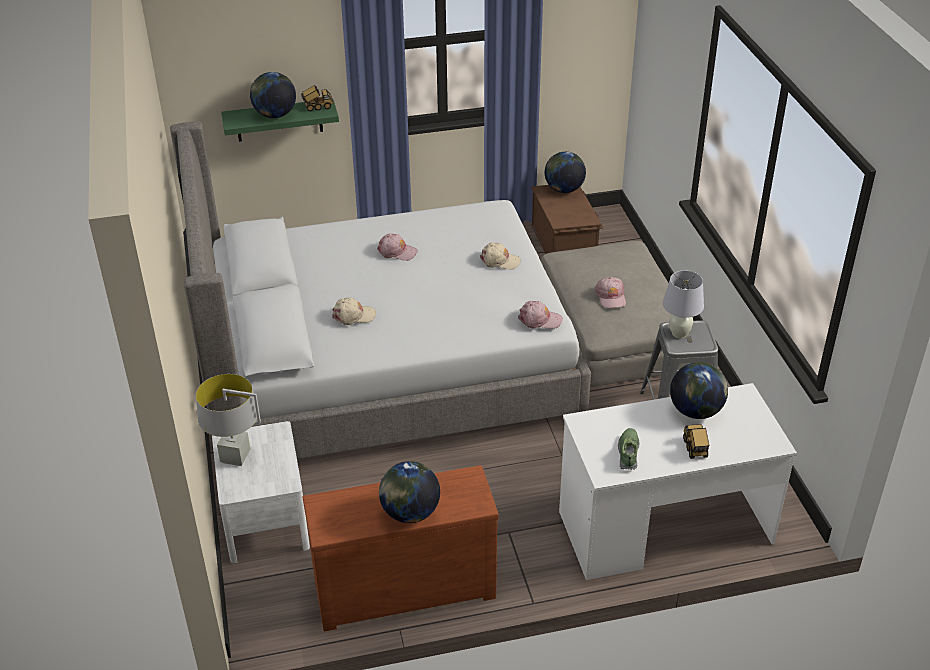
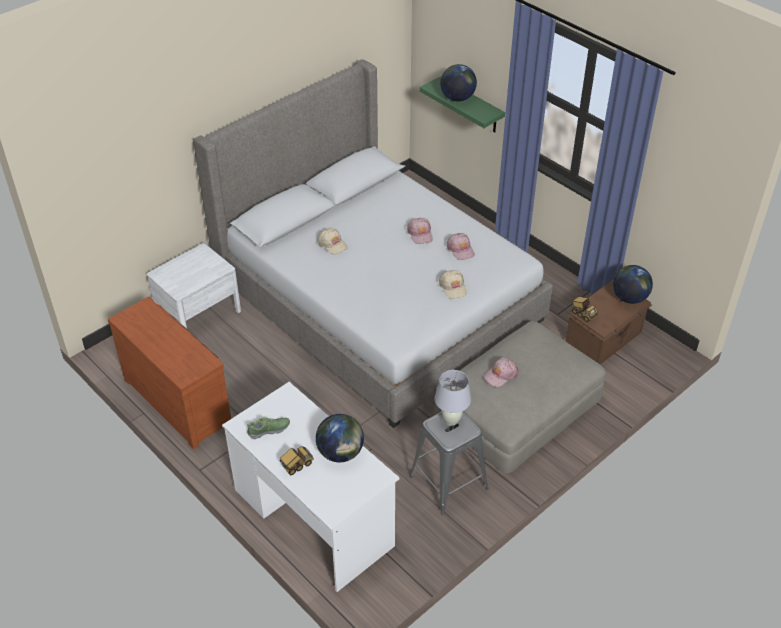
camera: 60 degrees right, 5 degrees up
(236, 457) = (188, 261): grey table lamp -> none
(317, 107) = (486, 110): toy truck -> toy truck (582, 314)
(410, 513) = (158, 348): globe -> none
(539, 320) = (396, 333): pink cap -> pink cap (460, 249)

